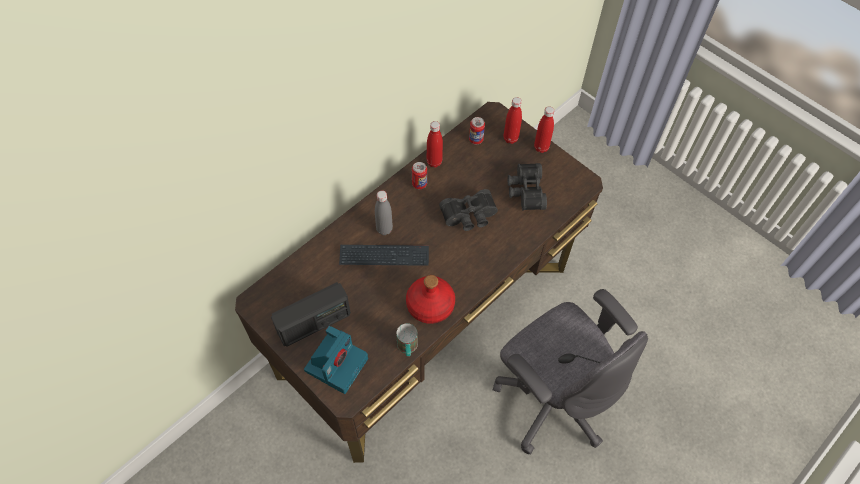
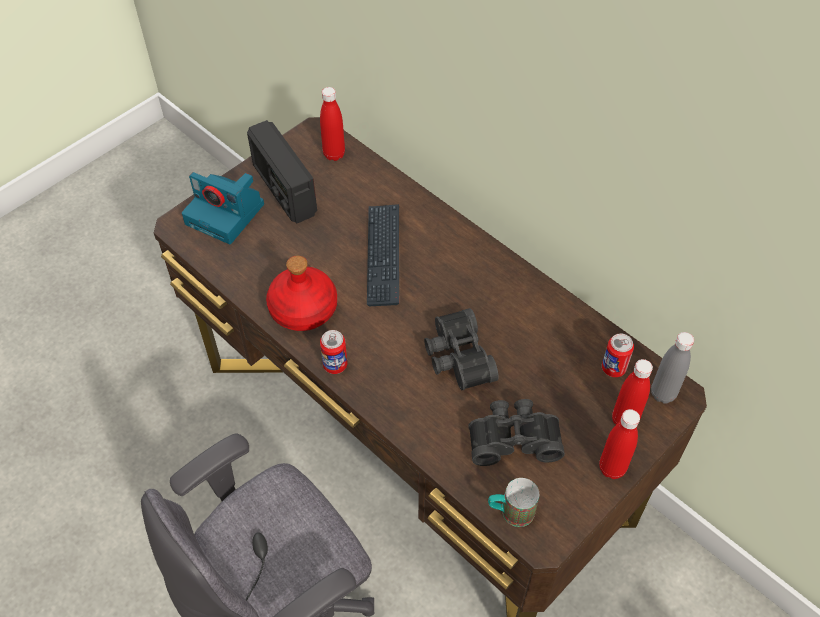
camera: 90 degrees right, 5 degrees down
(384, 229) = (428, 253): grey bottle -> grey bottle (663, 394)
(407, 348) = (239, 285): mug -> mug (510, 512)
(419, 184) = (513, 293): can -> can (335, 365)
(434, 162) = (557, 311): red bottle -> red bottle (334, 154)

